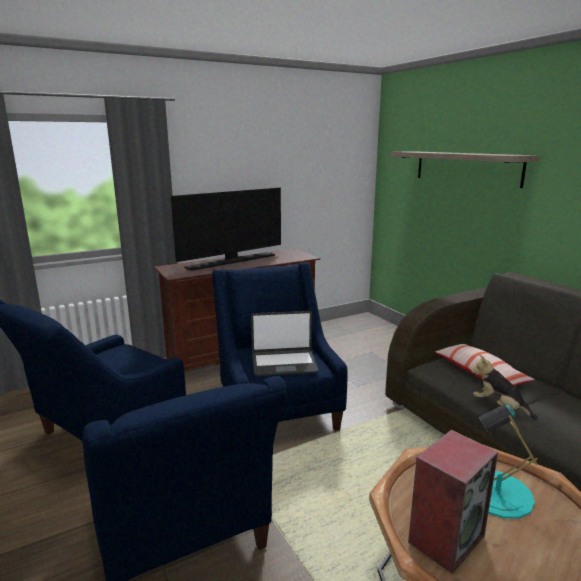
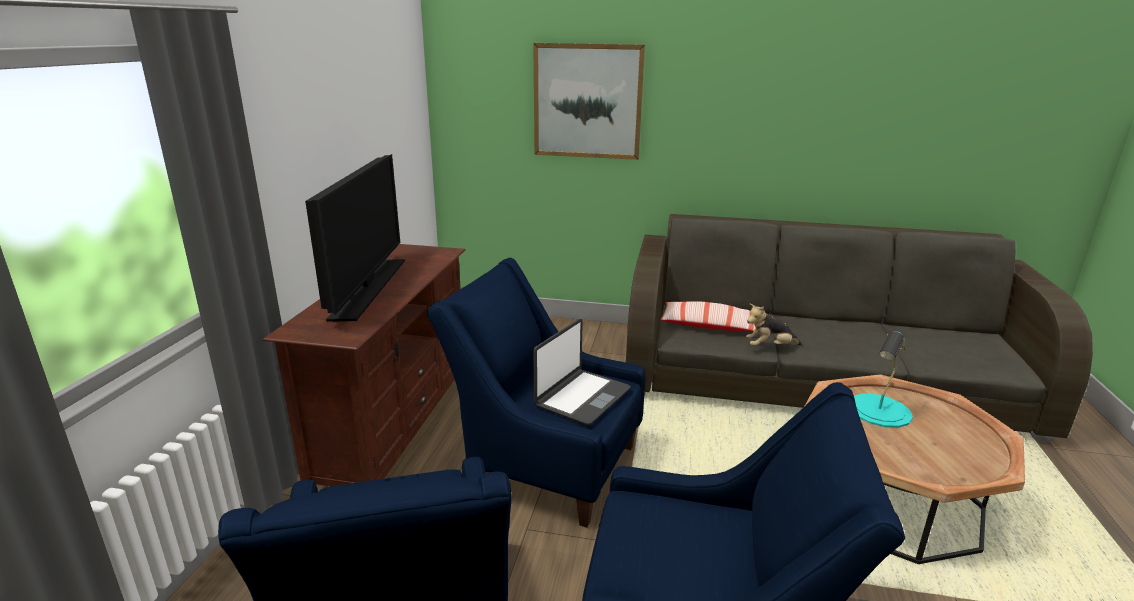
camera: 50 degrees left, 5 degrees up
(446, 537) = (916, 459): speaker -> none
(466, 167) = (587, 101): shelf -> picture

